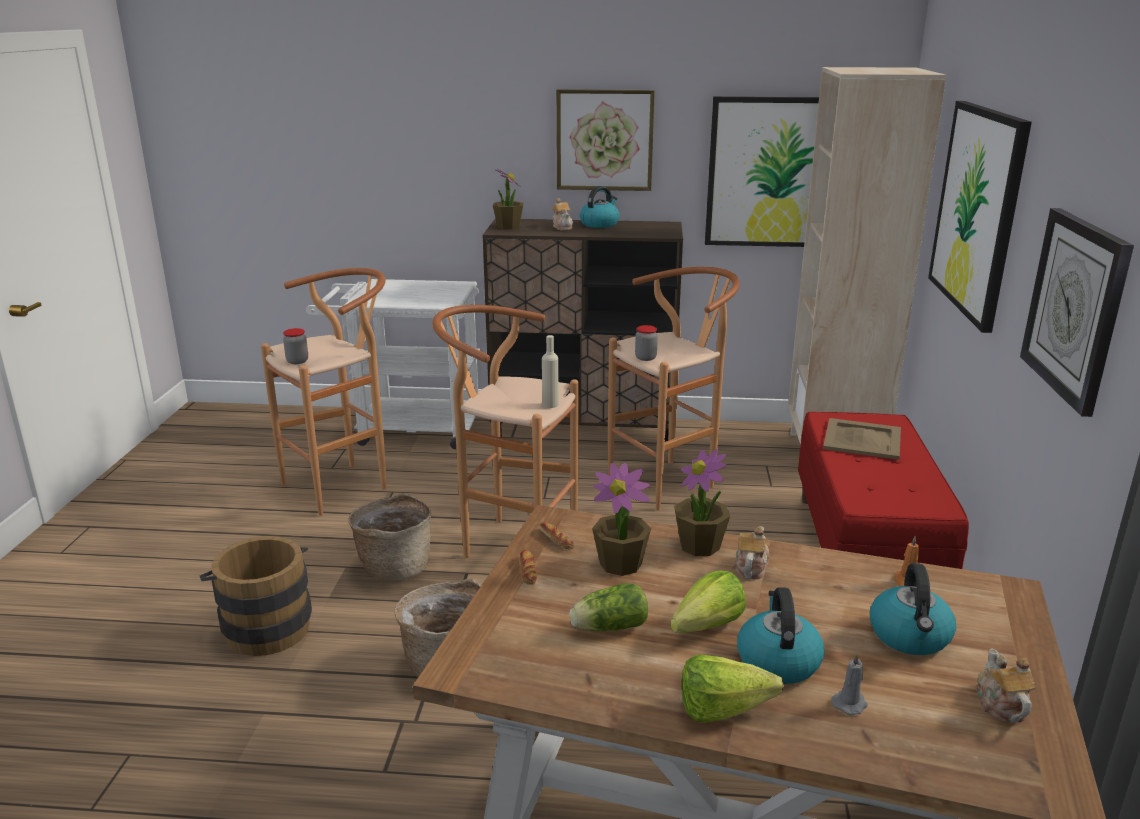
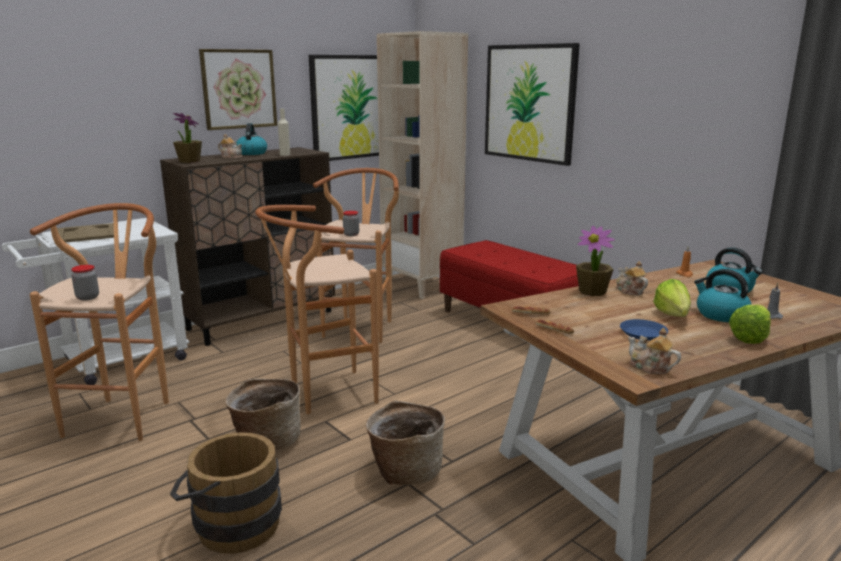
camera: 45 degrees left, 5 degrees down
(550, 404) = (354, 267): beige bottle -> beige bottle (285, 155)
(607, 627) = (643, 333): lettuce -> blue plate
(621, 564) = (583, 310): potted plant -> none
(863, 440) = (491, 254): beige tray -> beige tray (87, 234)
(1000, 704) = (798, 296): teapot -> teapot (650, 367)
(1075, 307) = (660, 127): wall clock -> none

